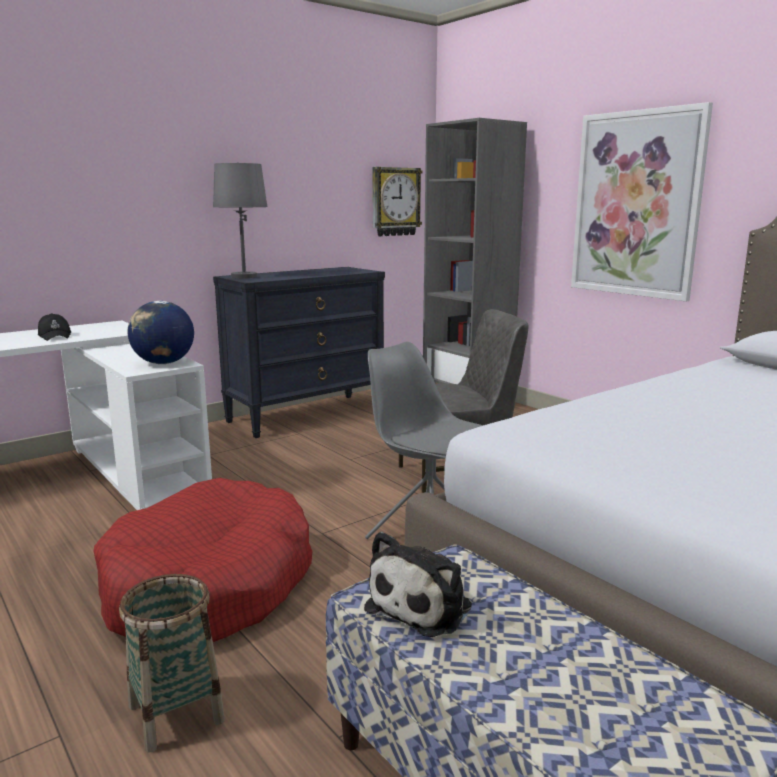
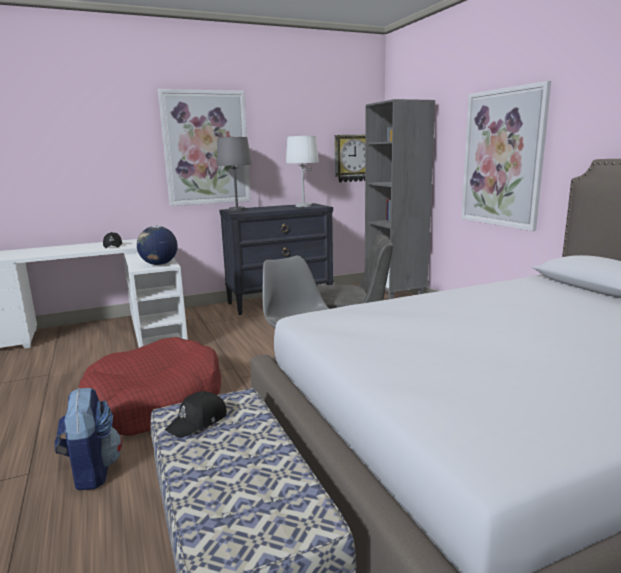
camera: 15 degrees right, 0 degrees up
(175, 713) = (92, 471): basket -> backpack
(192, 180) = (206, 148): none -> picture
(339, 271) = (303, 206): none -> white table lamp
(423, 606) = (198, 422): plush toy -> black cap

